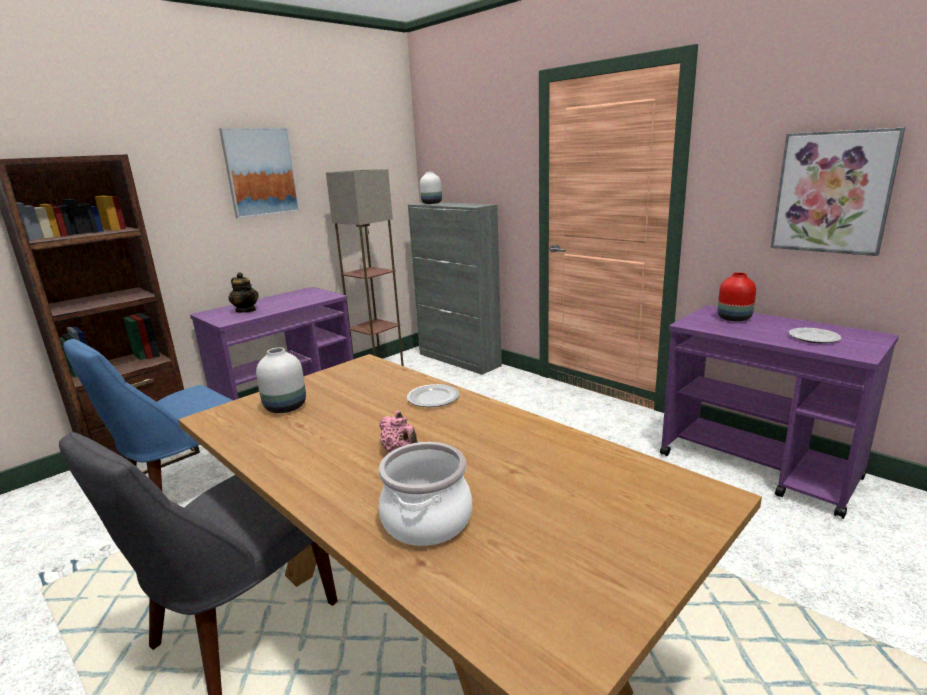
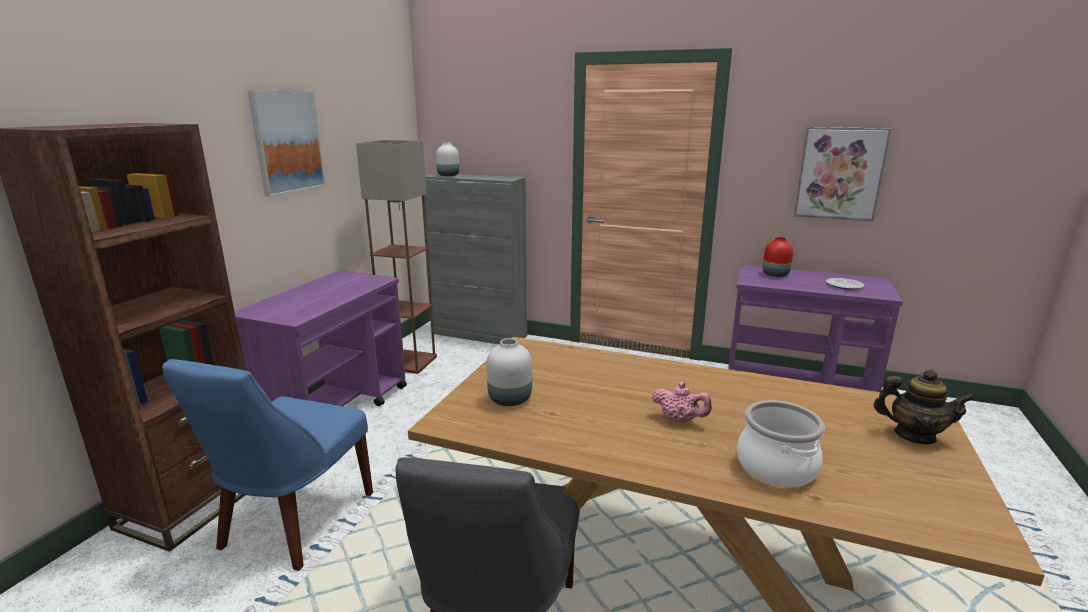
camera: 25 degrees left, 0 degrees up
(246, 310) = (299, 304): teapot -> teapot (914, 435)
(432, 398) = (636, 370): plate -> none

